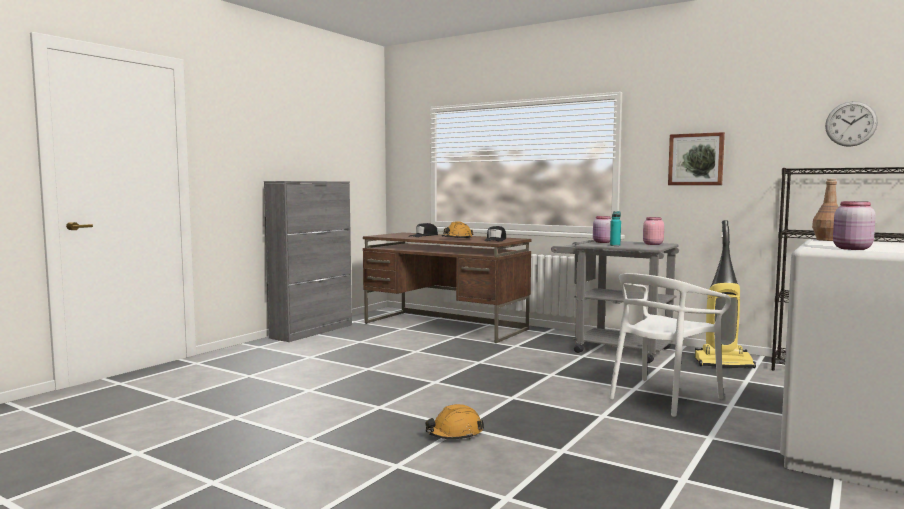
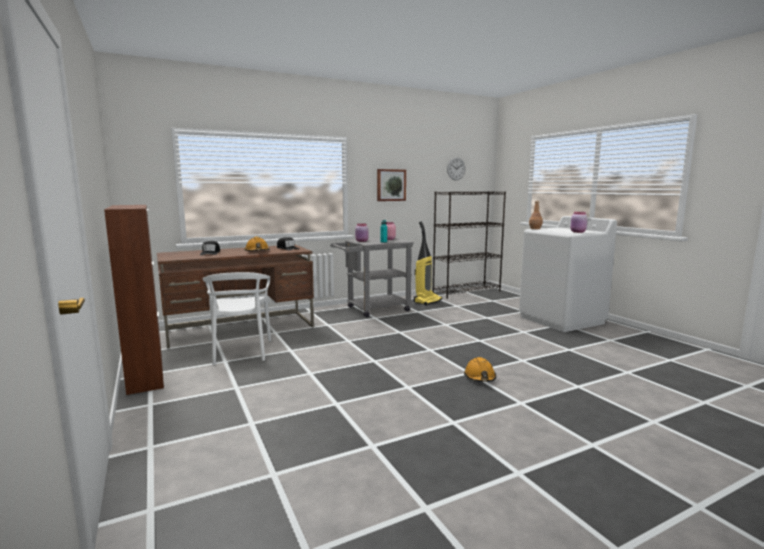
camera: 60 degrees left, 5 degrees up
(312, 331) = (146, 372): grey cabinet -> brown cabinet
(662, 397) = (464, 323): white chair -> white chair (240, 352)

